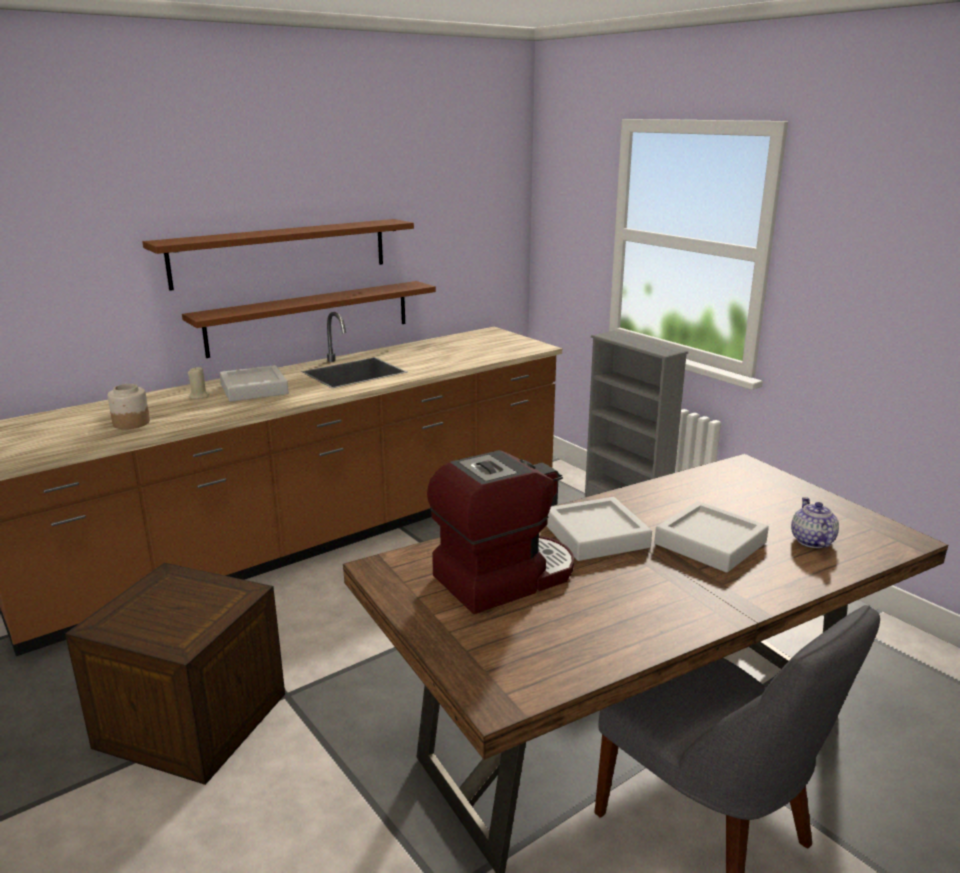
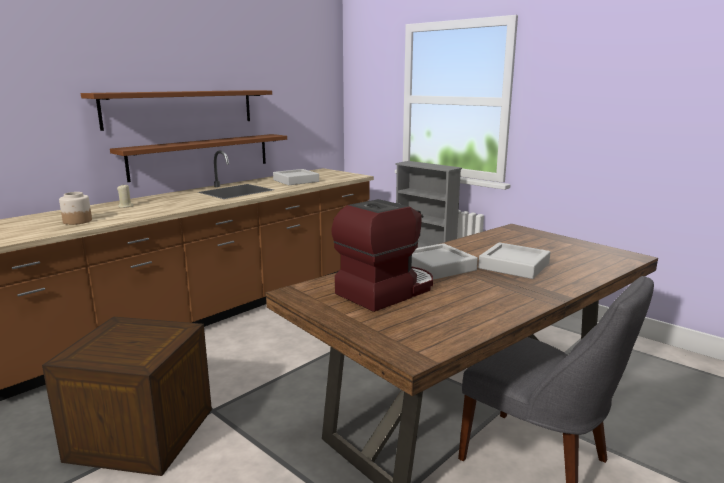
camera: 10 degrees left, 5 degrees down
(254, 389) = (166, 201): grey tray -> grey tray (296, 181)
(811, 541) = (576, 260): teapot -> none

